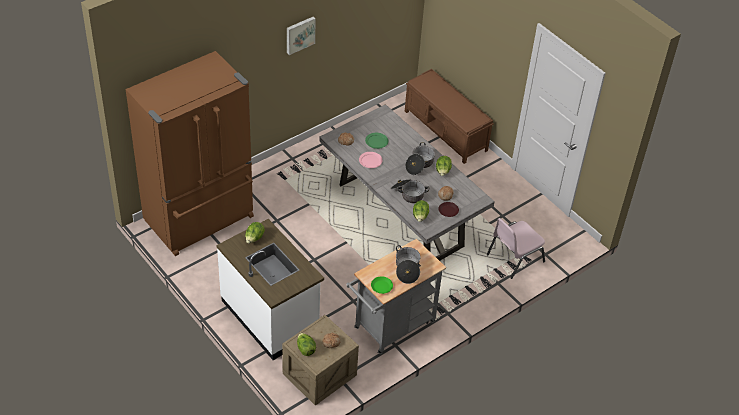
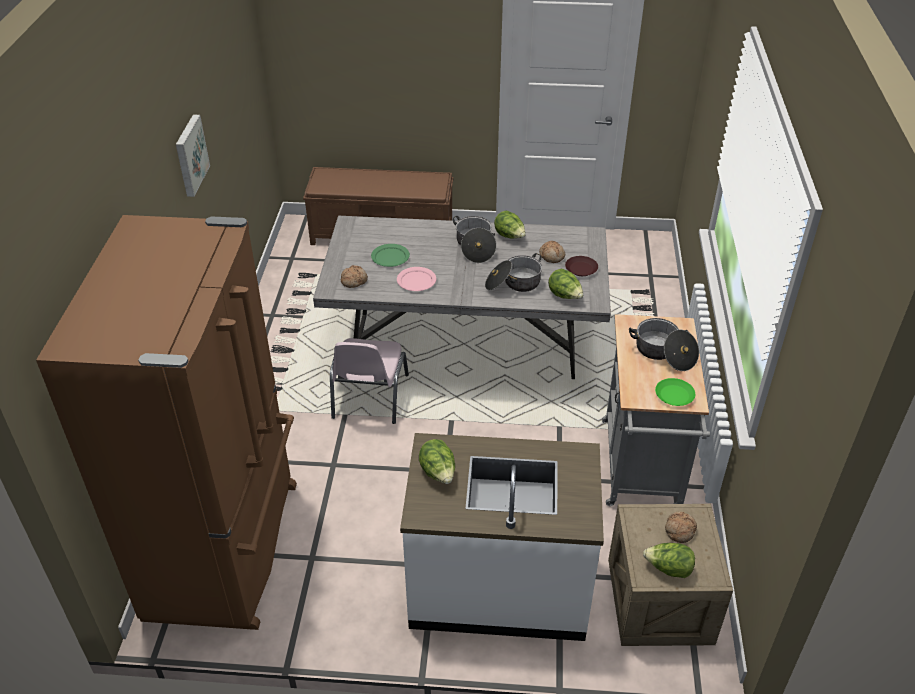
camera: 45 degrees left, 5 degrees down
(514, 258) = (632, 300): pink chair -> pink chair (369, 397)

